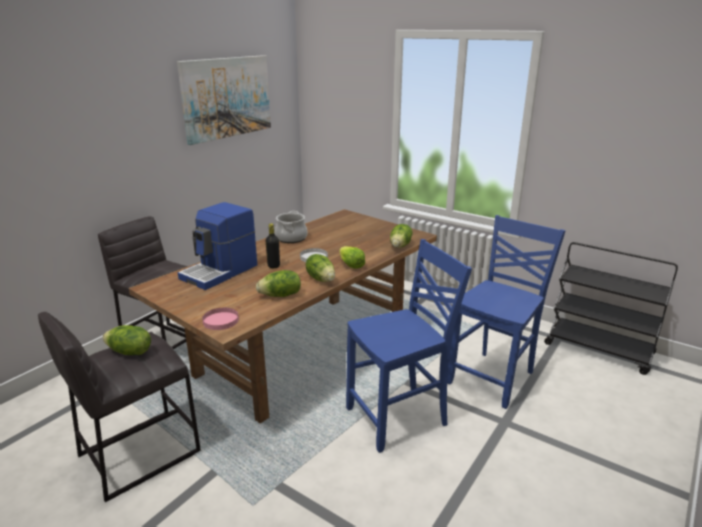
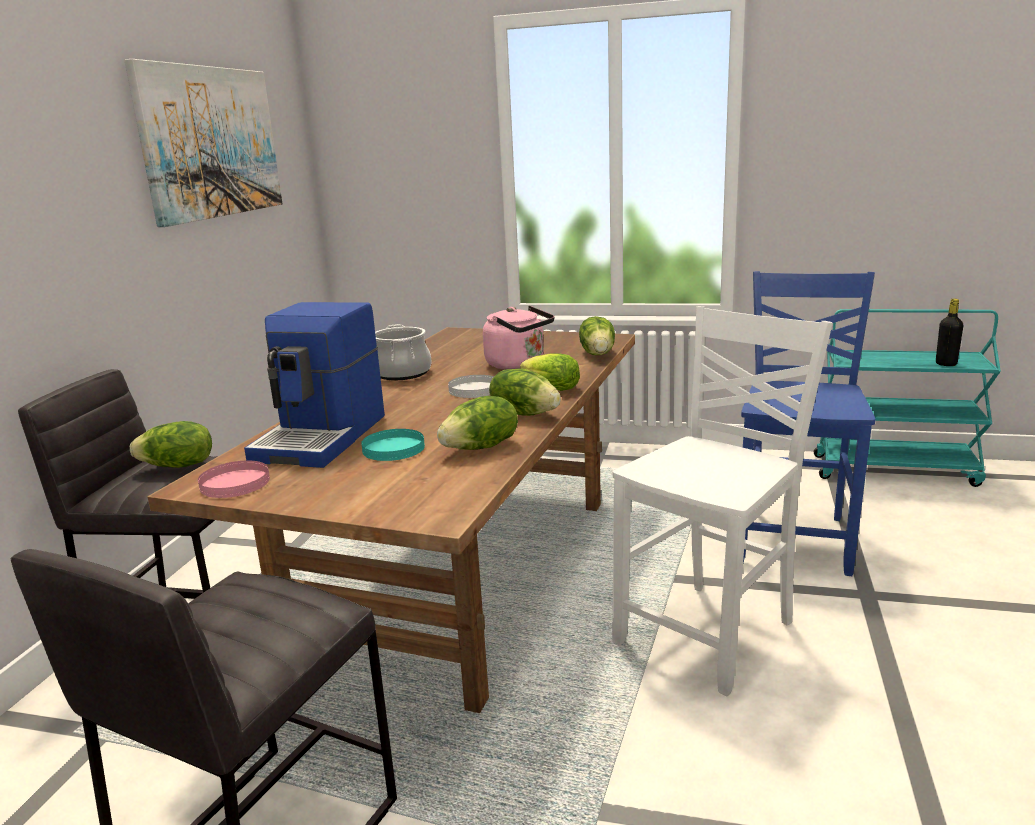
camera: 20 degrees left, 5 degrees down
(129, 352) = (233, 613): lettuce -> lettuce (178, 466)
(221, 320) = (411, 504): pink plate -> pink plate (235, 483)
(243, 286) = (393, 448): none -> turquoise plate
(273, 266) = (416, 412): black bottle -> black bottle (946, 364)
(352, 245) = (518, 364): none -> pink kettle
(399, 418) = (710, 633): blue chair -> white chair
(599, 350) = (895, 470): black cart -> turquoise cart

